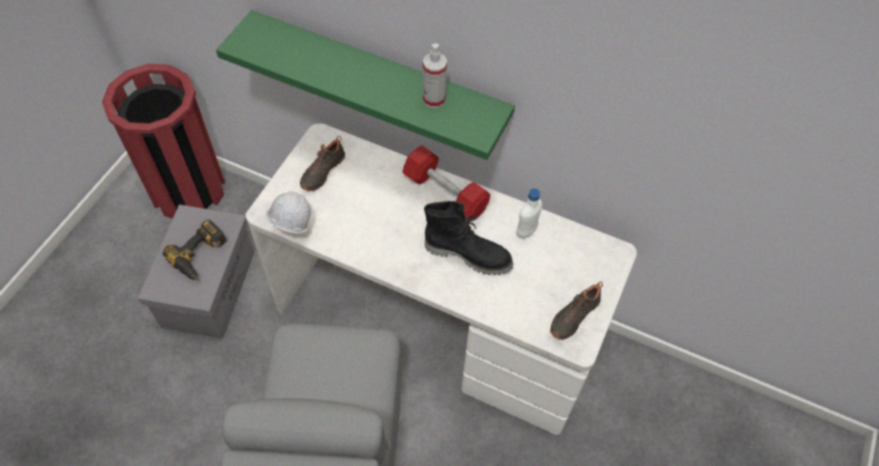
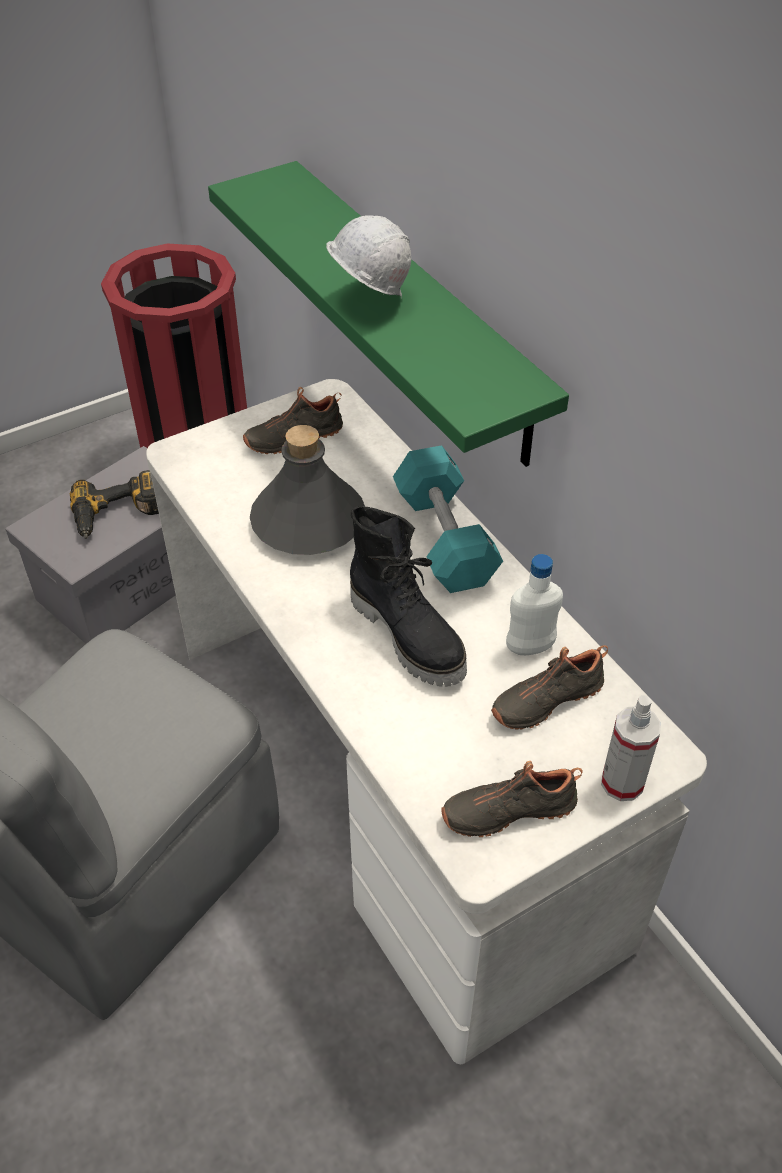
camera: 35 degrees right, 10 degrees down
(291, 229) = (190, 486): white hard hat -> white hard hat (368, 302)
(371, 218) = (307, 522): none -> grey bottle
(434, 99) = (446, 340): spray bottle -> spray bottle (622, 783)
(445, 193) = (444, 538): red dumbbell -> turquoise dumbbell
(551, 253) = (545, 698): none -> black shoe

